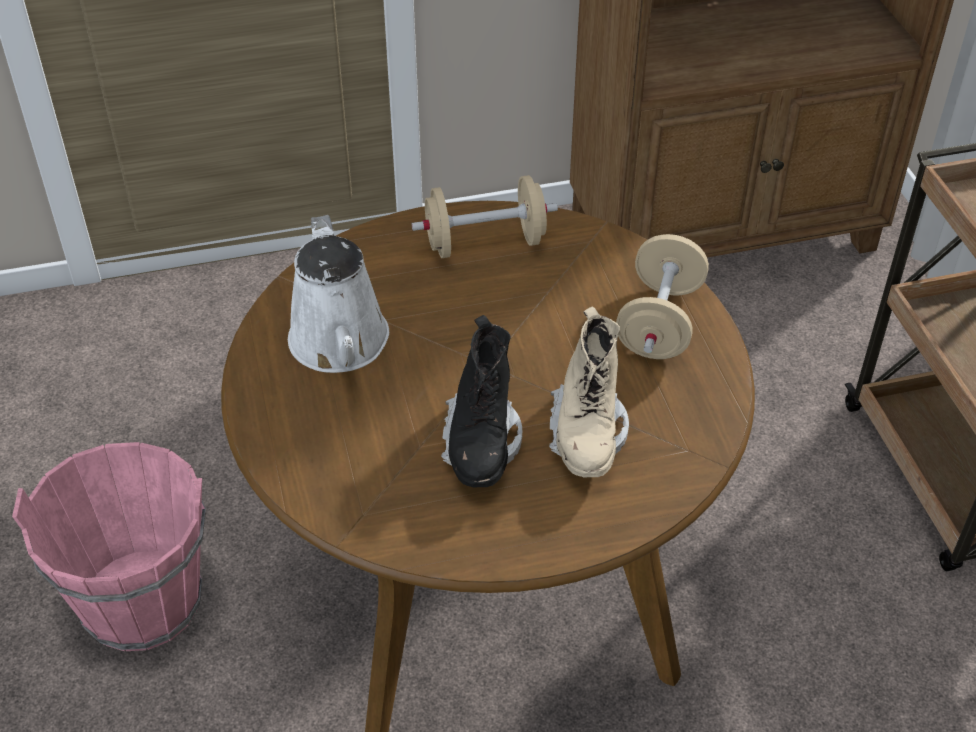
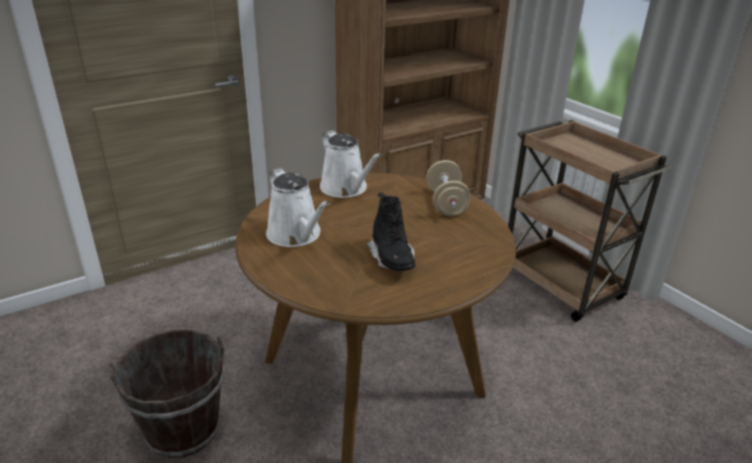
camera: 20 degrees left, 15 degrees down
(143, 601) = (183, 429): pink bucket -> brown bucket
(485, 243) = (346, 189): beige dumbbell -> white watering can
(587, 434) = (441, 247): beige boot -> none

